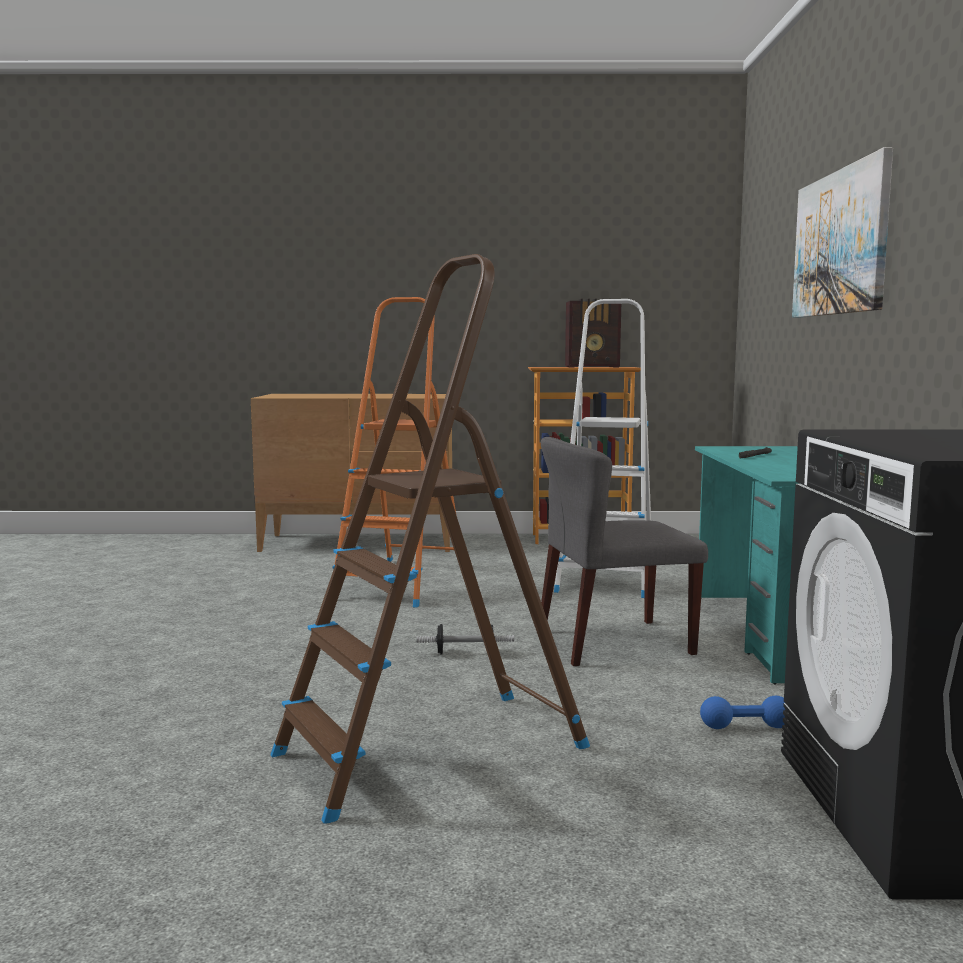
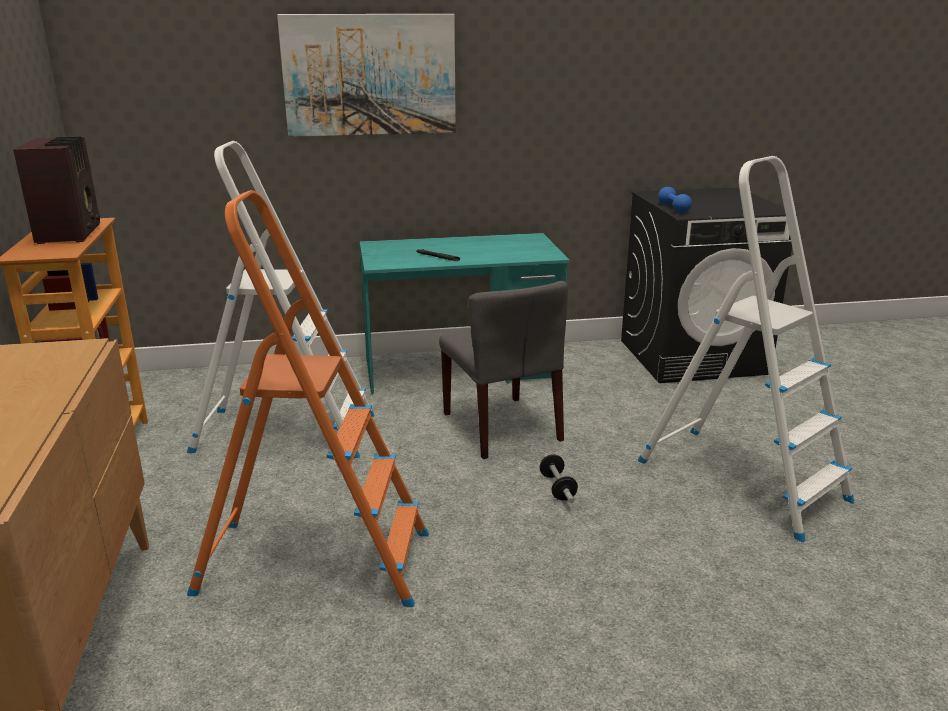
camera: 100 degrees left, 15 degrees up
(429, 751) = (742, 481): brown step ladder -> white step ladder
(746, 727) = (631, 390): blue dumbbell -> blue dumbbell (673, 208)

